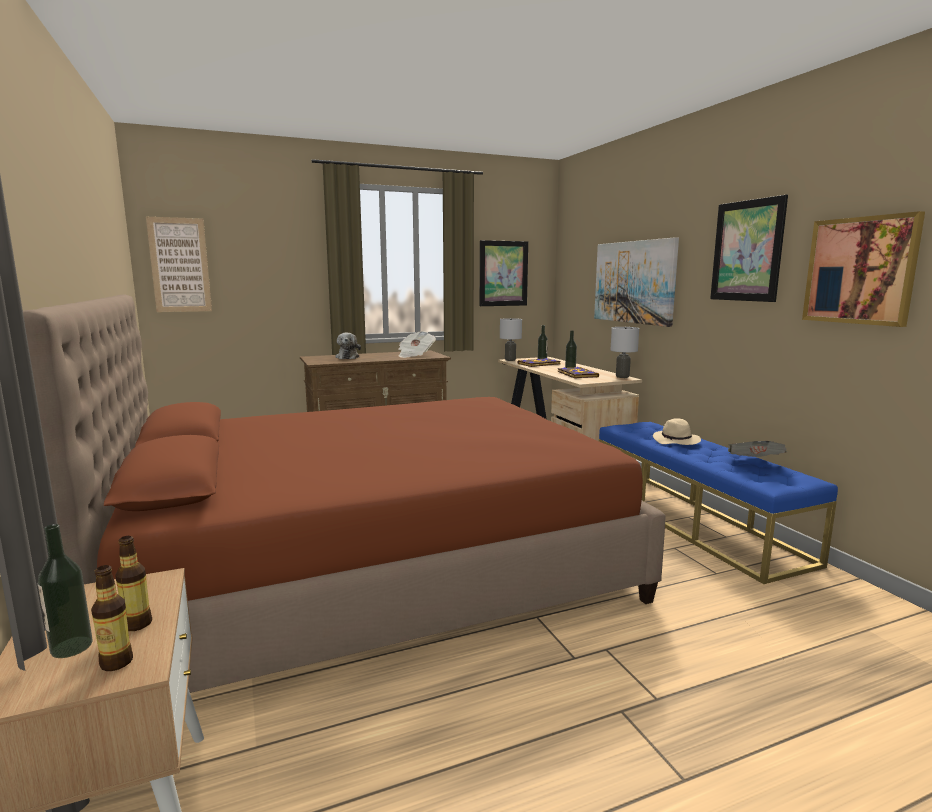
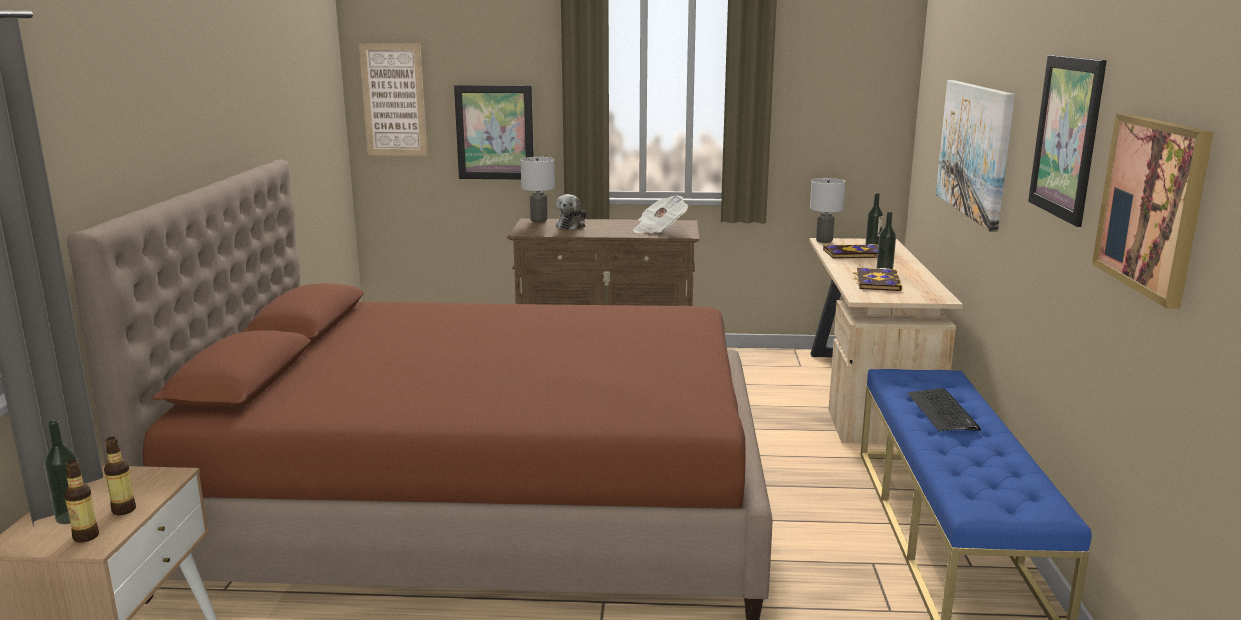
camera: 25 degrees right, 5 degrees up
(503, 273) = (826, 111): picture -> picture (494, 132)
(622, 377) = (937, 295): white table lamp -> white table lamp (538, 221)
(676, 441) = (943, 411): beige hat -> keyboard
(754, 464) = (1005, 469): newspaper -> none

